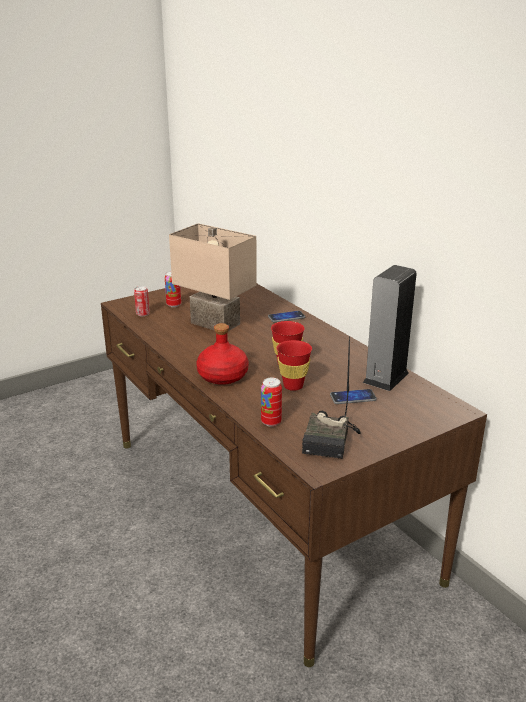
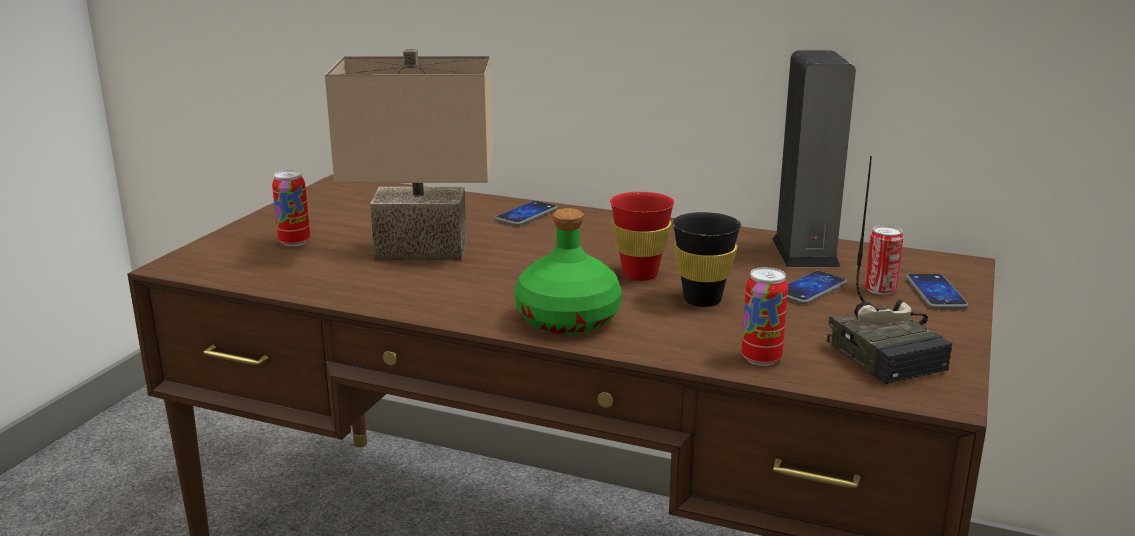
camera: 35 degrees left, 5 degrees down
(143, 314) = (254, 269): can -> can (880, 290)
(222, 376) = (568, 320): red bottle -> green bottle
(293, 386) = (702, 300): red cup -> black cup
(413, 421) = (935, 293): none -> phone

